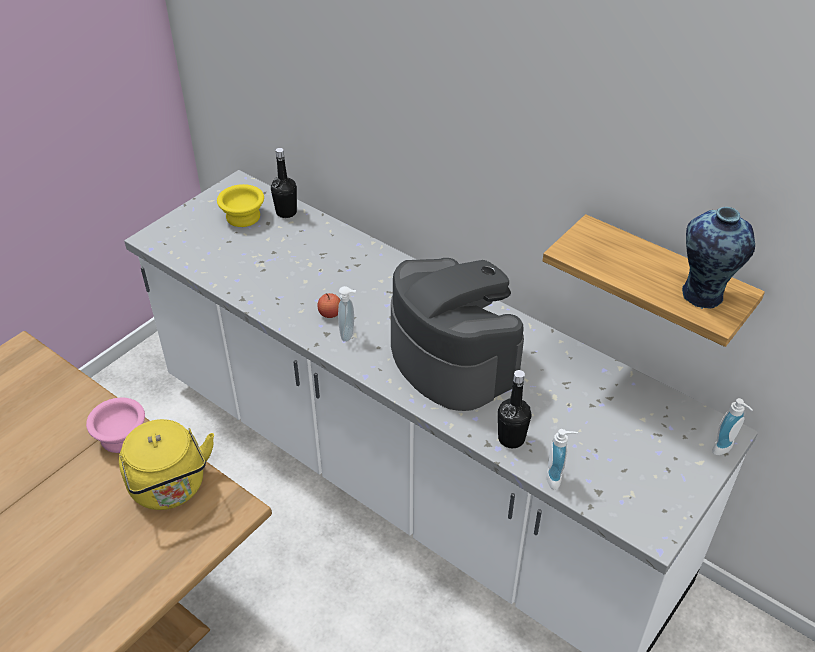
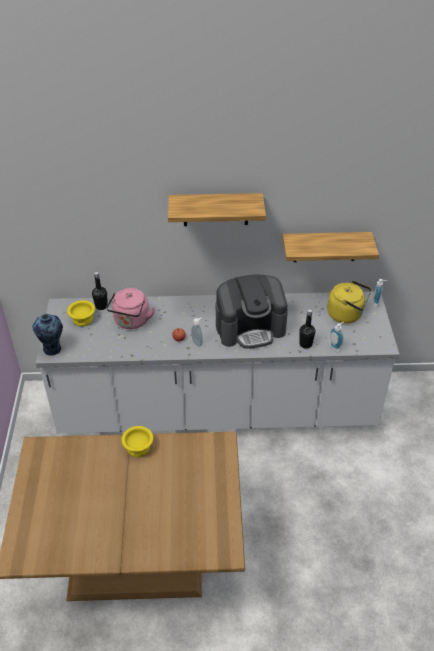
camera: 40 degrees left, 0 degrees up
(121, 436) = (137, 447): pink bowl -> yellow bowl
(170, 488) = (187, 452): yellow kettle -> yellow kettle (347, 314)
(297, 254) = (131, 322): none -> pink kettle
(452, 359) = (250, 328): coffee machine -> coffee machine turned 150 degrees clockwise
(474, 112) = (215, 209): none -> shelf
(703, 296) = (356, 244): vase -> vase (53, 350)

